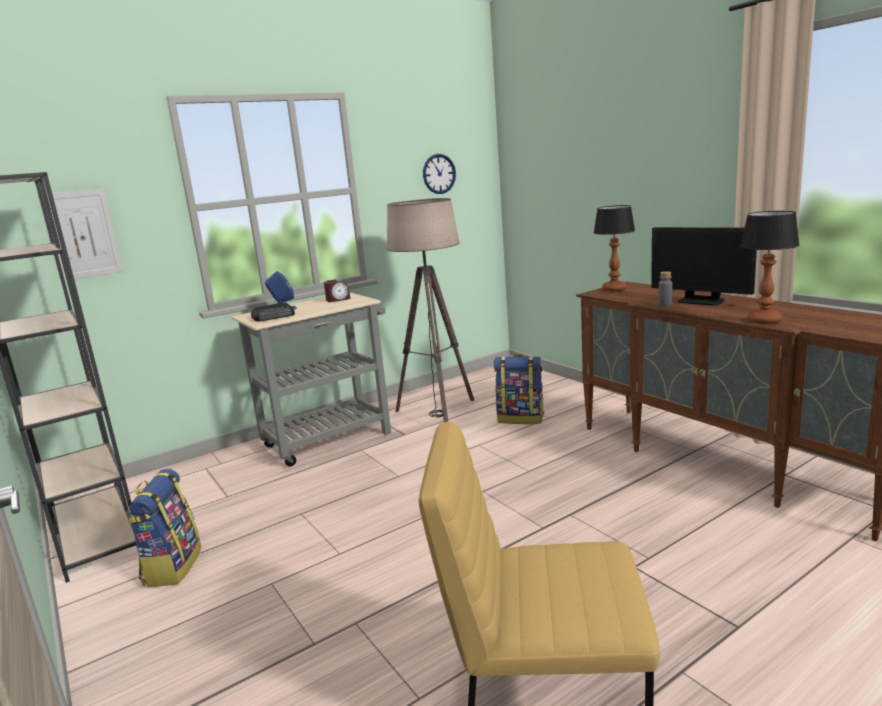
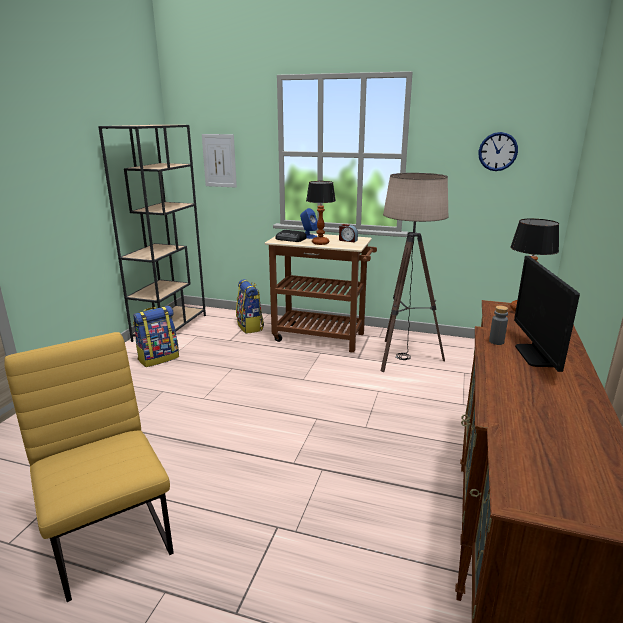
camera: 50 degrees right, 5 degrees up
(329, 439) = (320, 337): grey cart -> brown cart
(521, 418) = (443, 392): backpack -> backpack (250, 327)
(764, 321) = (501, 401): table lamp -> table lamp (320, 243)

